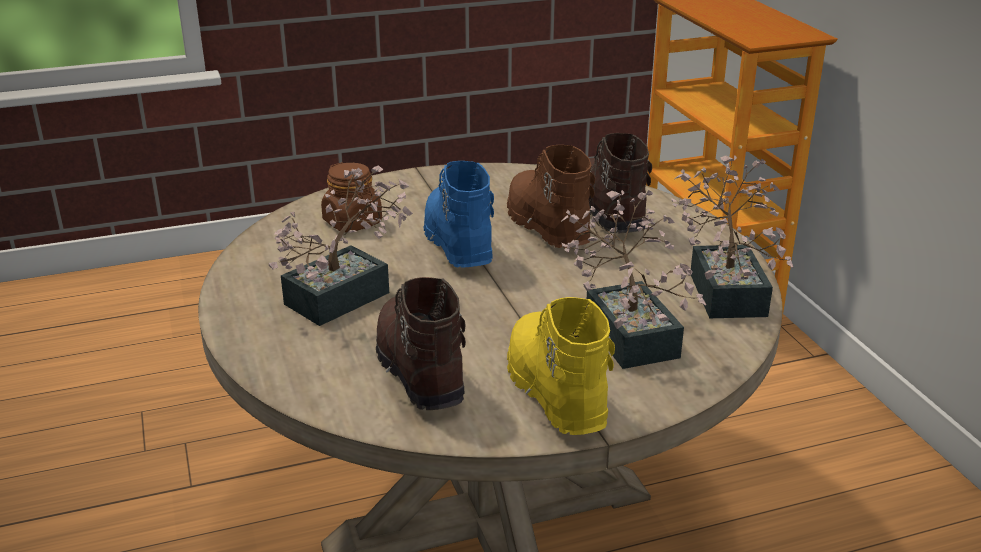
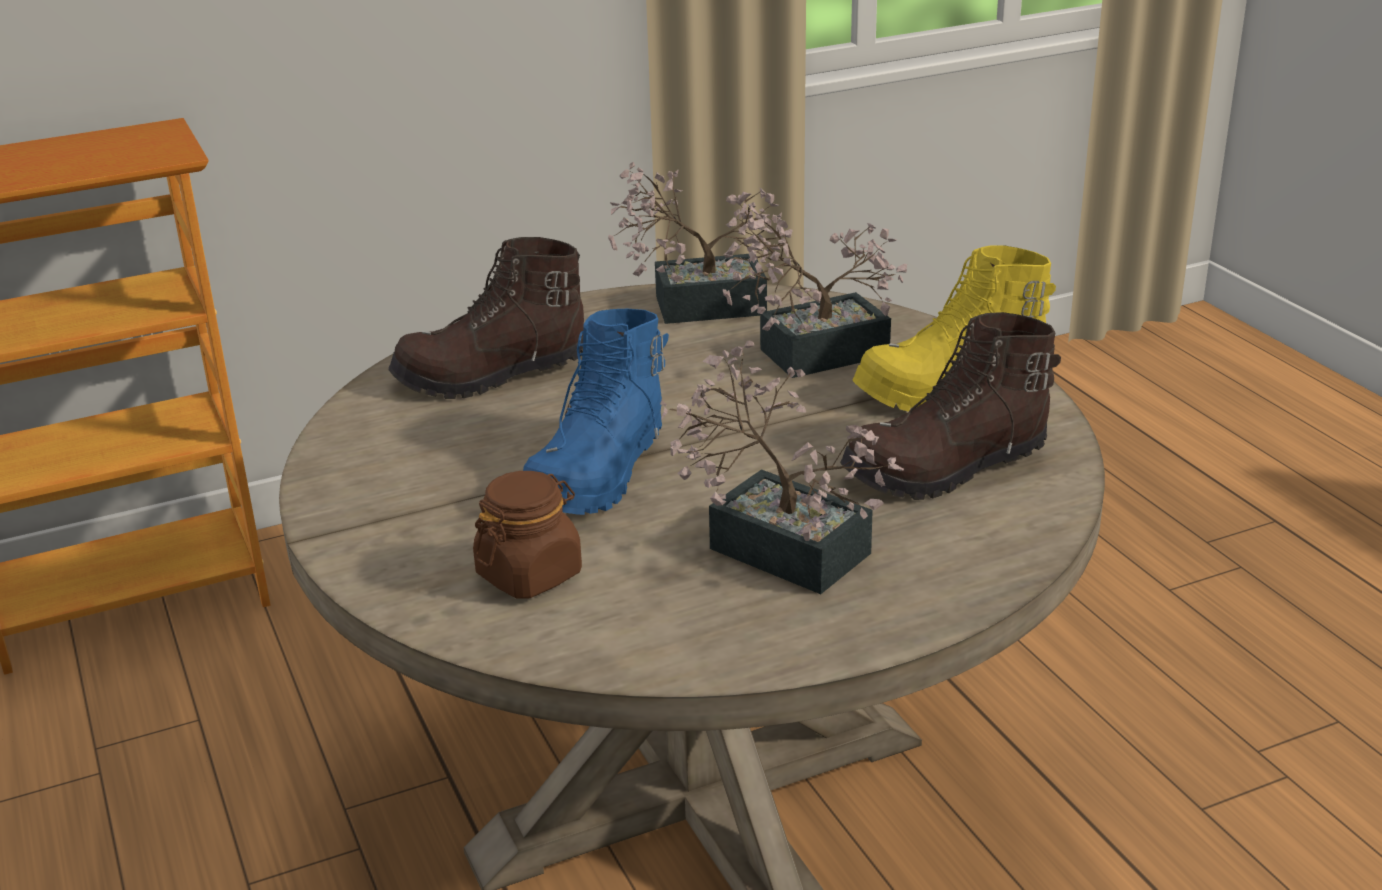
camera: 95 degrees left, 0 degrees up
(457, 243) = (599, 474): blue boot -> blue boot turned 45 degrees counterclockwise
(545, 226) = (537, 413): brown boot -> none

